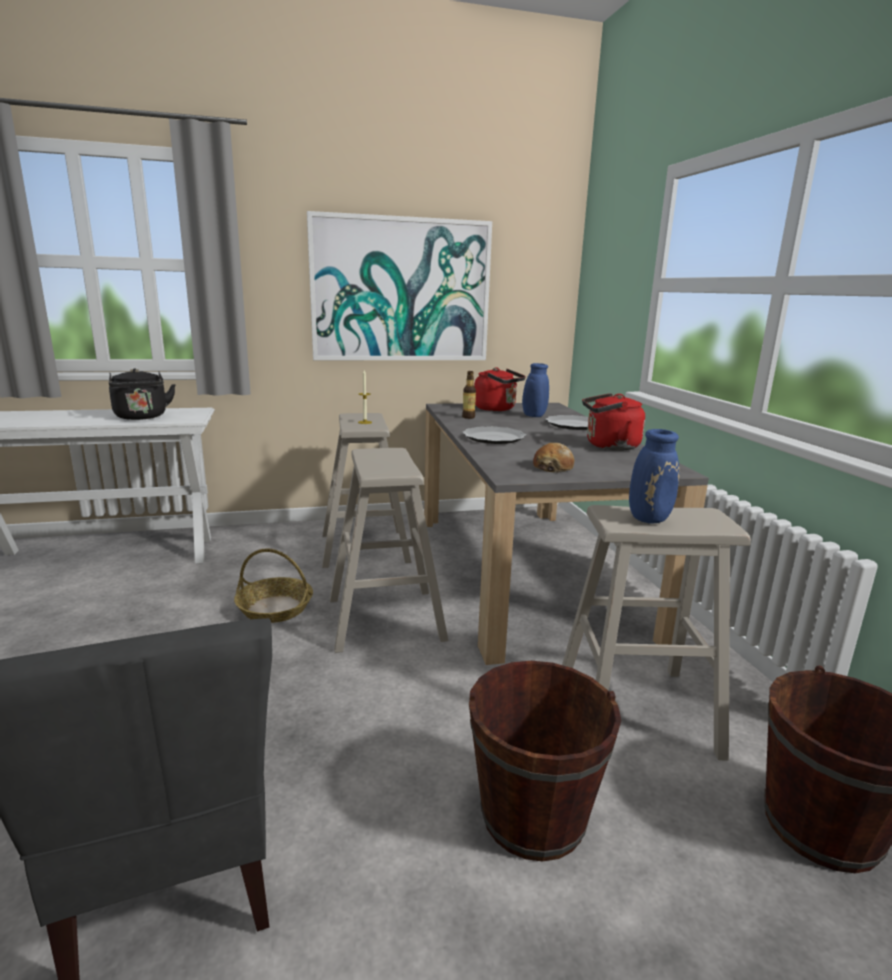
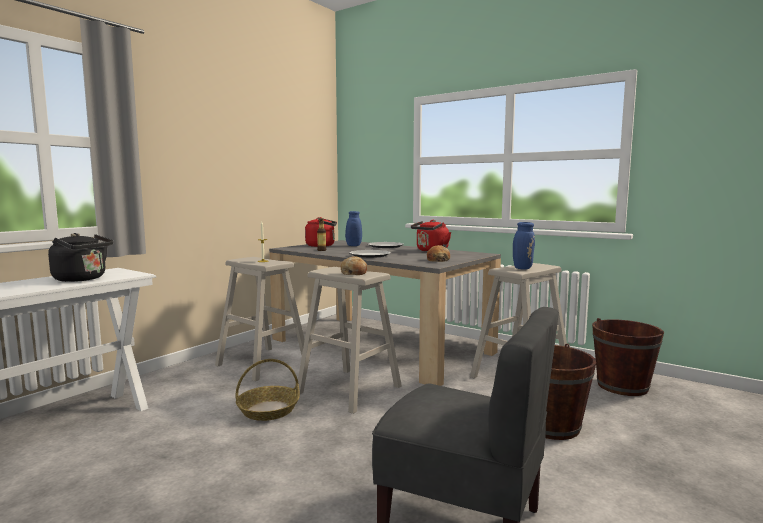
camera: 40 degrees left, 10 degrees down
(385, 464) = (354, 273): none -> bread
(401, 290) = (243, 166): picture -> none

